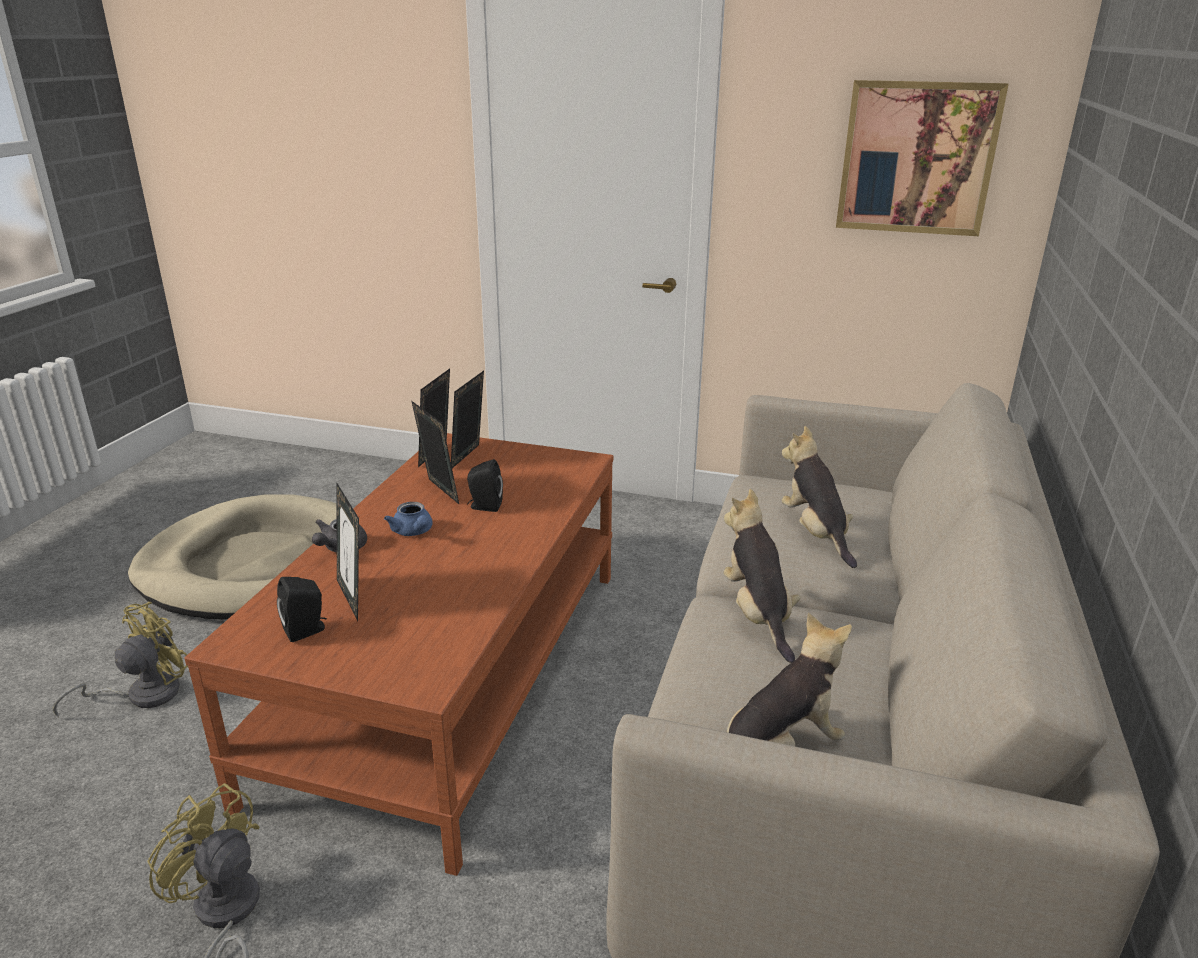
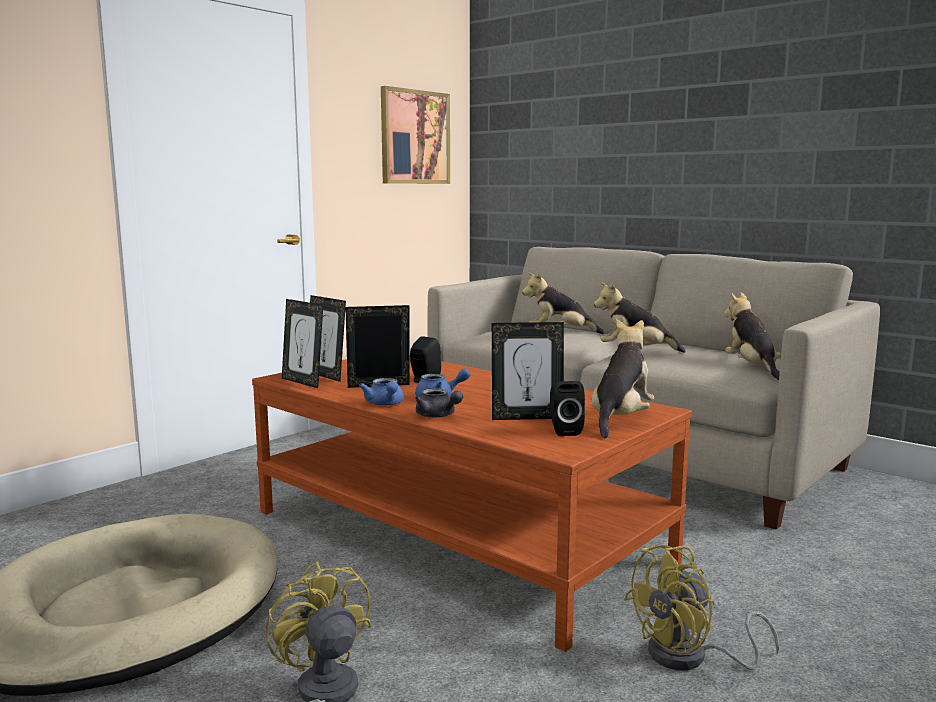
camera: 65 degrees left, 15 degrees down
(369, 661) = (620, 419): none -> plush toy
(373, 512) = (385, 404): none -> blue teapot

